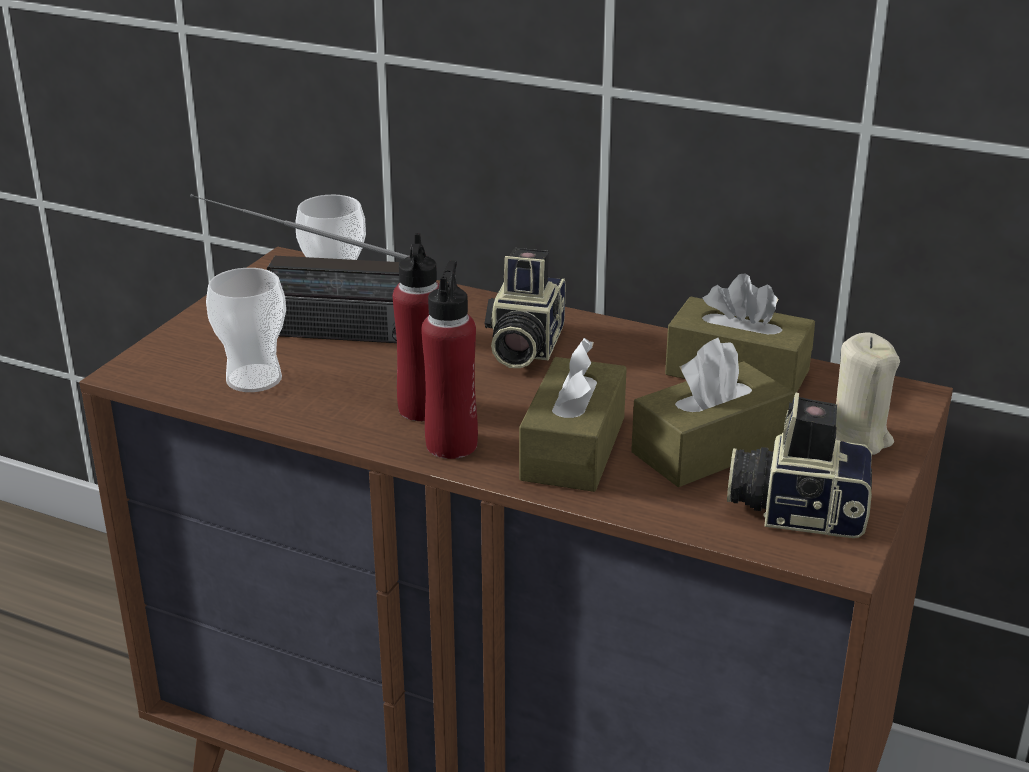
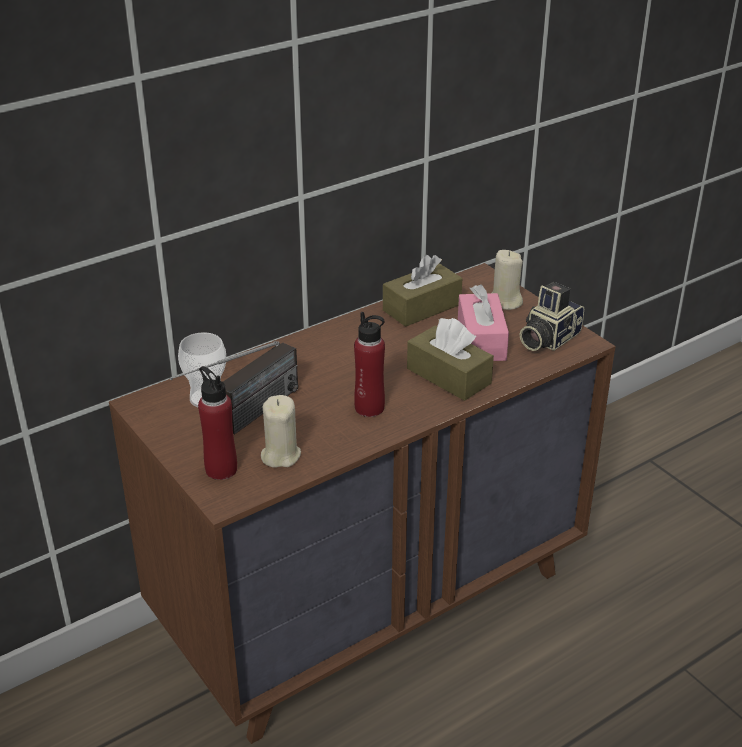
camera: 60 degrees left, 5 degrees up
(254, 379) = (280, 455): cup -> beige candle
(451, 444) = (413, 410): red bottle -> red bottle (221, 469)
(522, 346) = (335, 356): camera -> none
(709, 449) = (481, 340): brown tissue box -> pink tissue box

